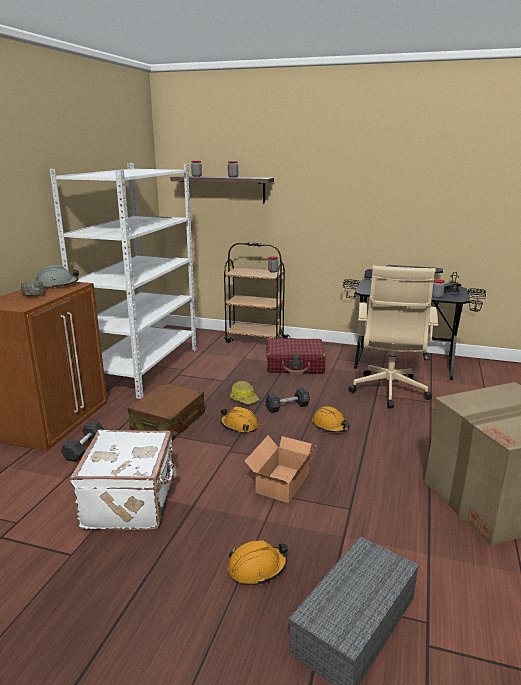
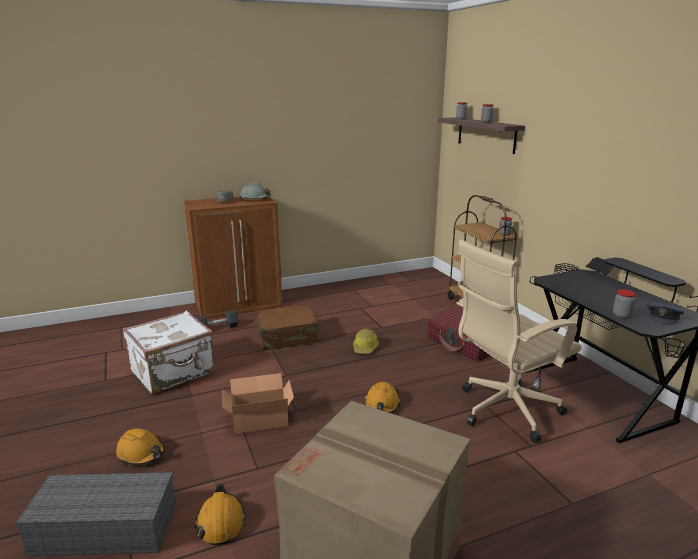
camera: 50 degrees right, 0 degrees up
(143, 368) = (348, 293): white bookcase -> none
(239, 426) = (320, 364): orange hard hat -> orange hard hat (220, 522)
(287, 407) = (382, 371): grey dumbbell -> none

